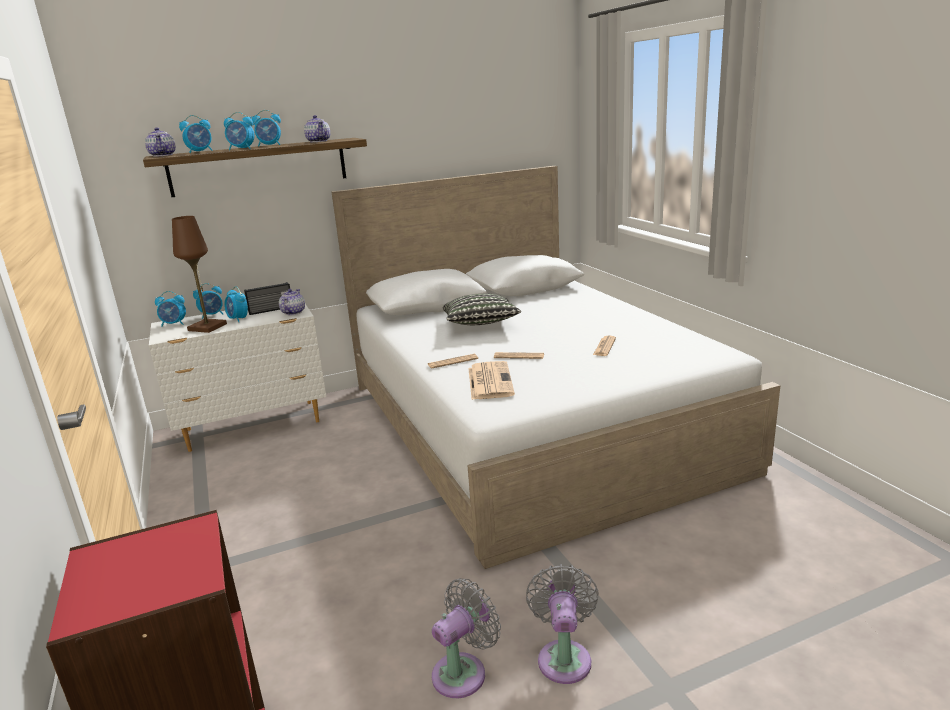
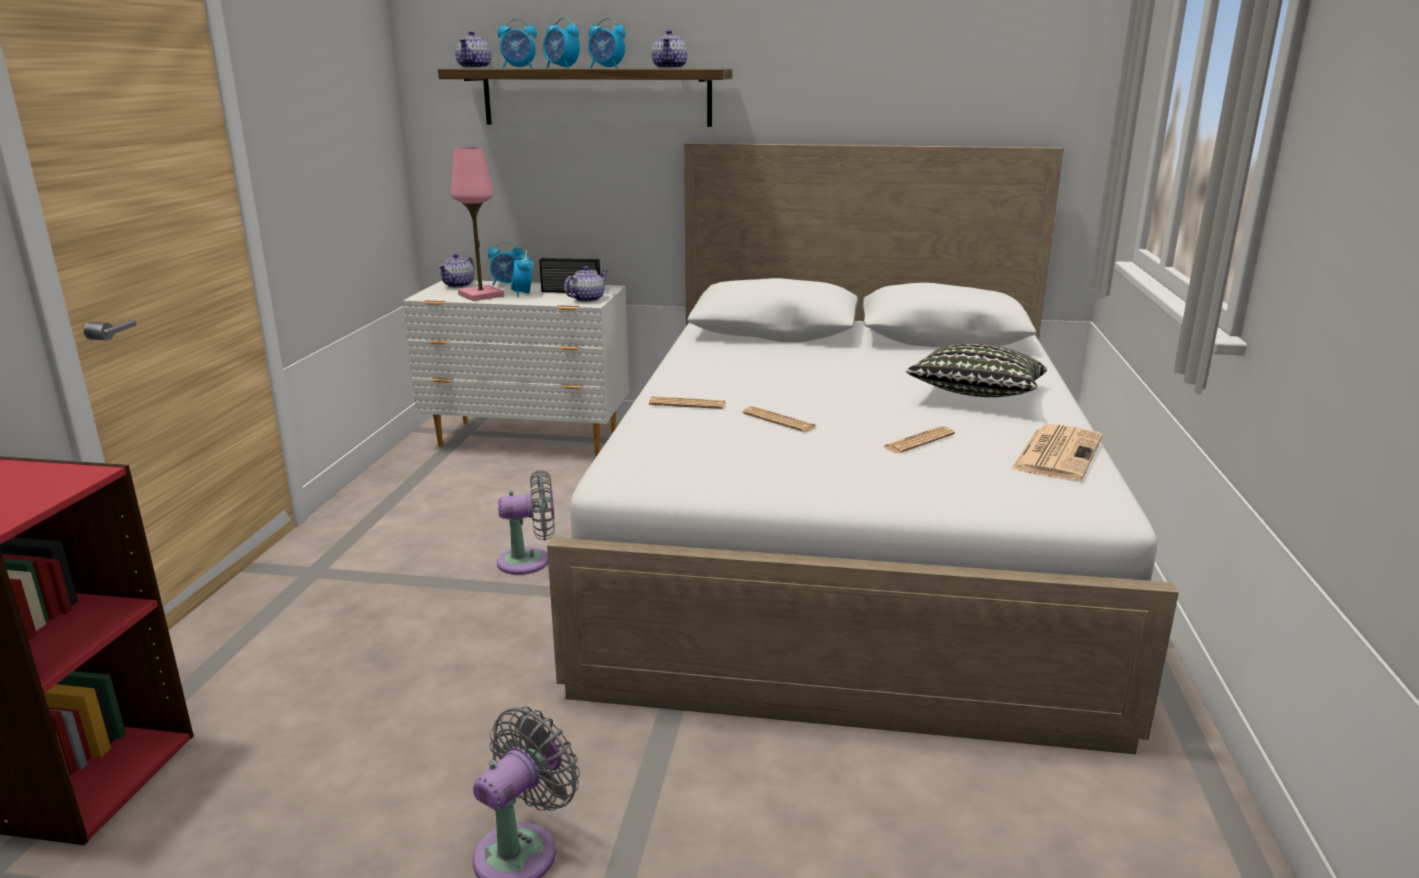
camera: 30 degrees right, 0 degrees up
(174, 324) = (459, 285): alarm clock -> teapot
(207, 327) = (481, 295): brown table lamp -> pink table lamp
(463, 672) = (399, 804): grey fan -> grey fan (529, 561)
(480, 324) = (800, 369): pillow -> pillow (976, 396)
(489, 381) = (689, 439): newspaper -> newspaper (1057, 453)

